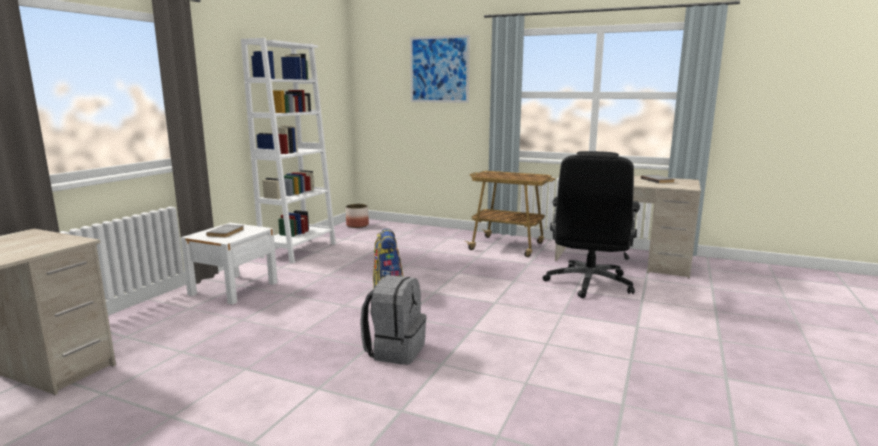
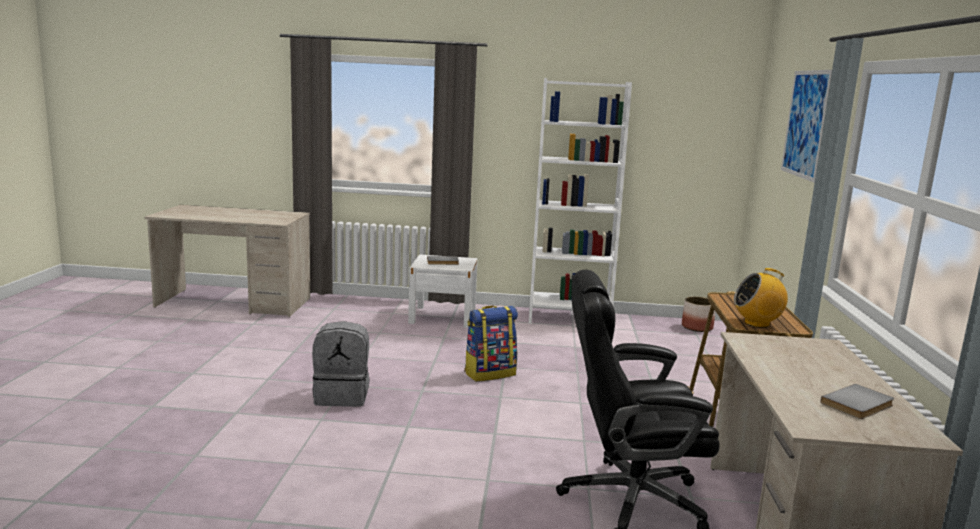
camera: 70 degrees right, 0 degrees up
(532, 178) = (757, 323): none -> radio

